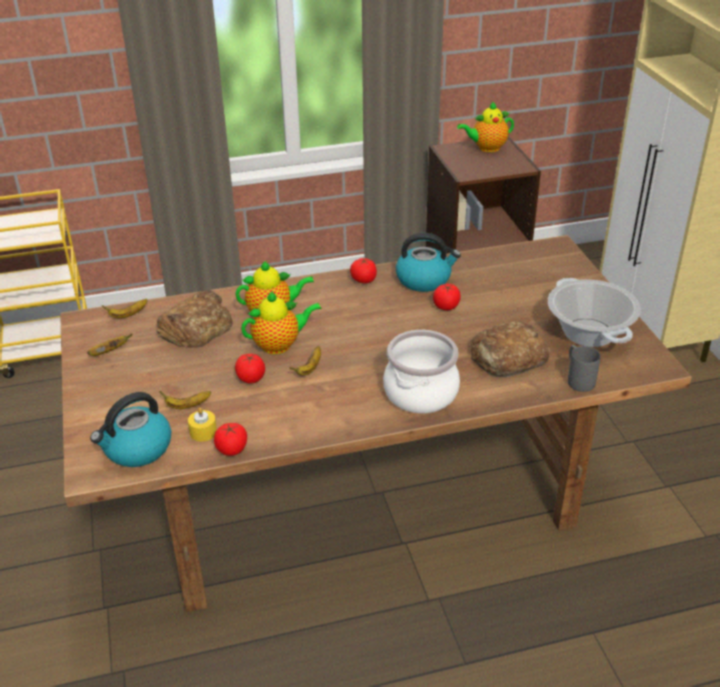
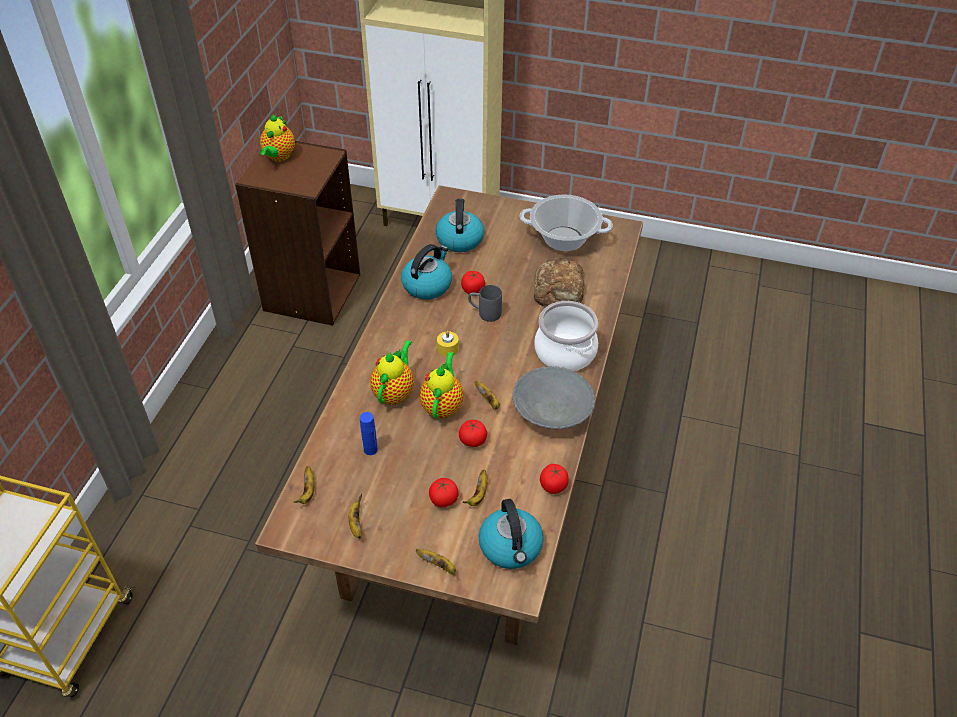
camera: 60 degrees left, 10 degrees up
(90, 413) = (438, 565): none -> banana
(196, 327) = (370, 449): bread -> blue bottle
(203, 432) = (520, 496): yellow candle -> yellow candle (447, 348)
(330, 413) = (552, 411): none -> grey bowl
(363, 280) = (396, 318): tomato -> tomato (443, 499)
(507, 273) = (459, 239): none -> kettle
(577, 379) = (608, 270): grey mug -> grey mug (484, 313)

